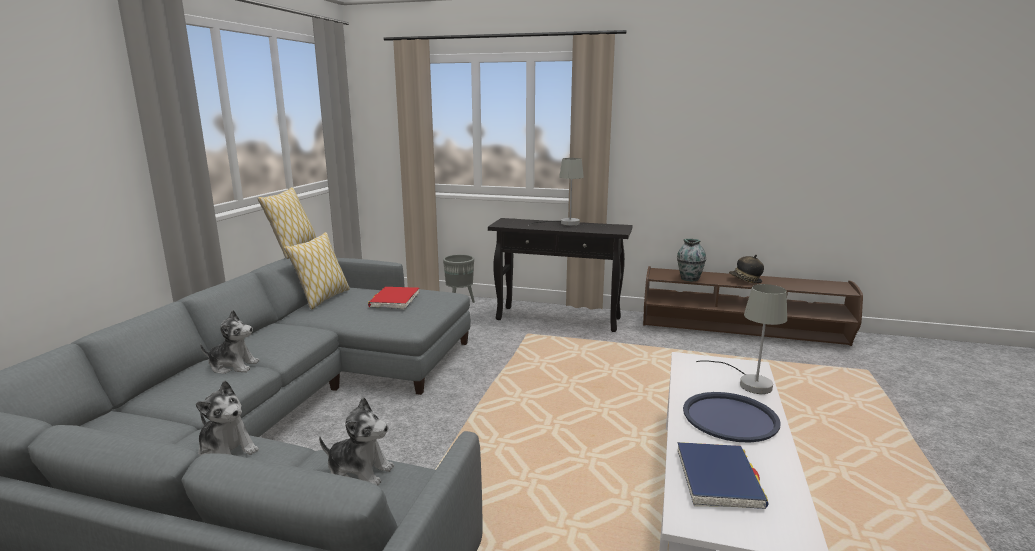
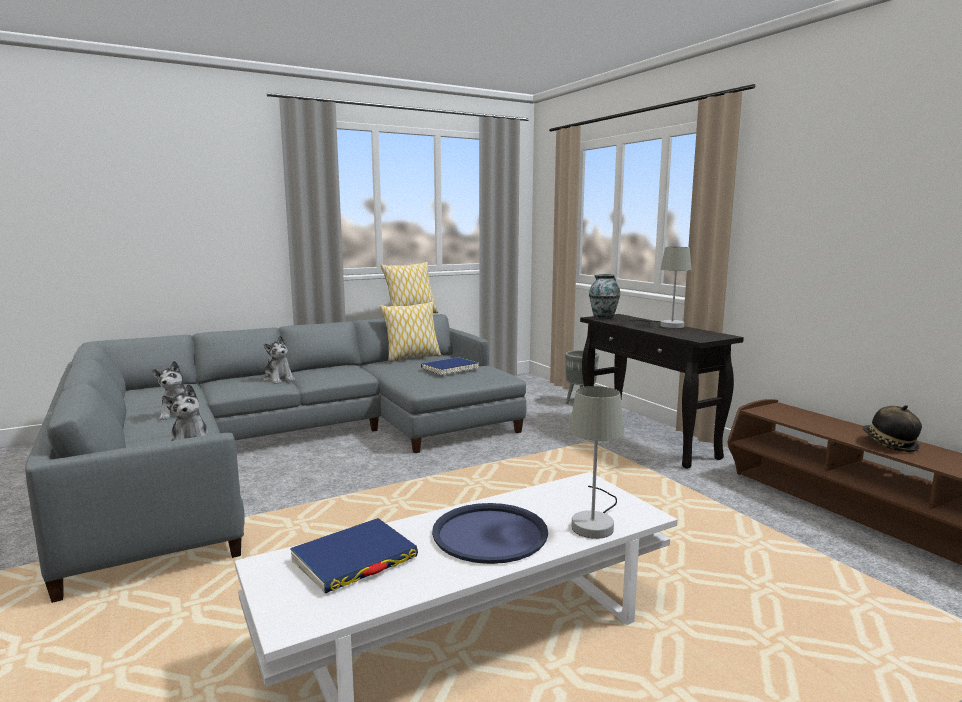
camera: 45 degrees right, 5 degrees down
(394, 300) = (449, 369): red book -> blue book
(689, 278) = (801, 422): vase -> vase (603, 318)

